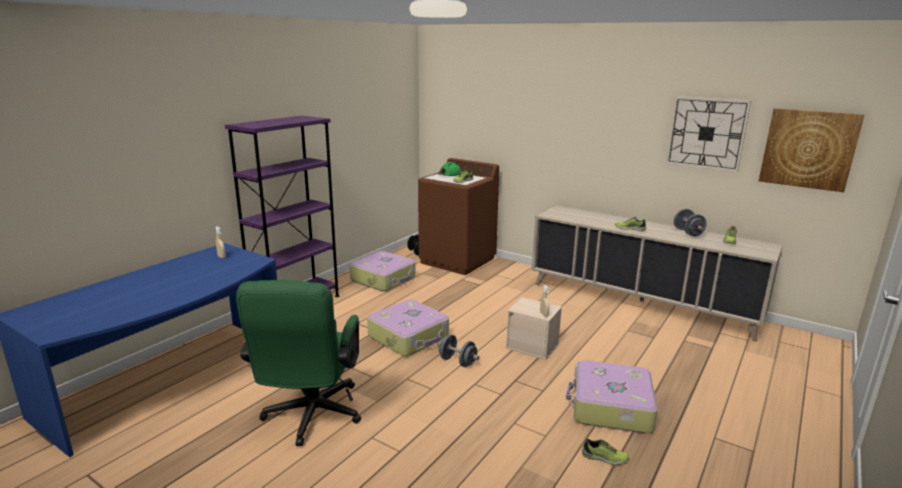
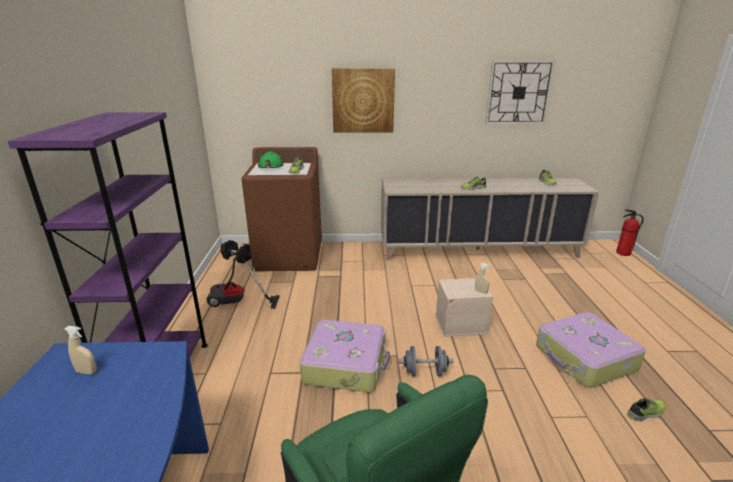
camera: 35 degrees left, 5 degrees up
(384, 279) = (237, 303): suitcase -> vacuum cleaner
(688, 232) = (513, 182): grey dumbbell -> none
(808, 149) = (594, 98): picture -> picture (363, 101)
(829, 355) = (623, 253): none -> fire extinguisher

